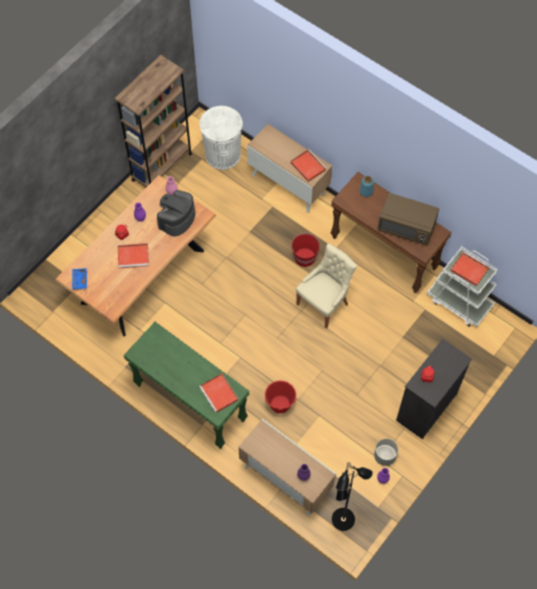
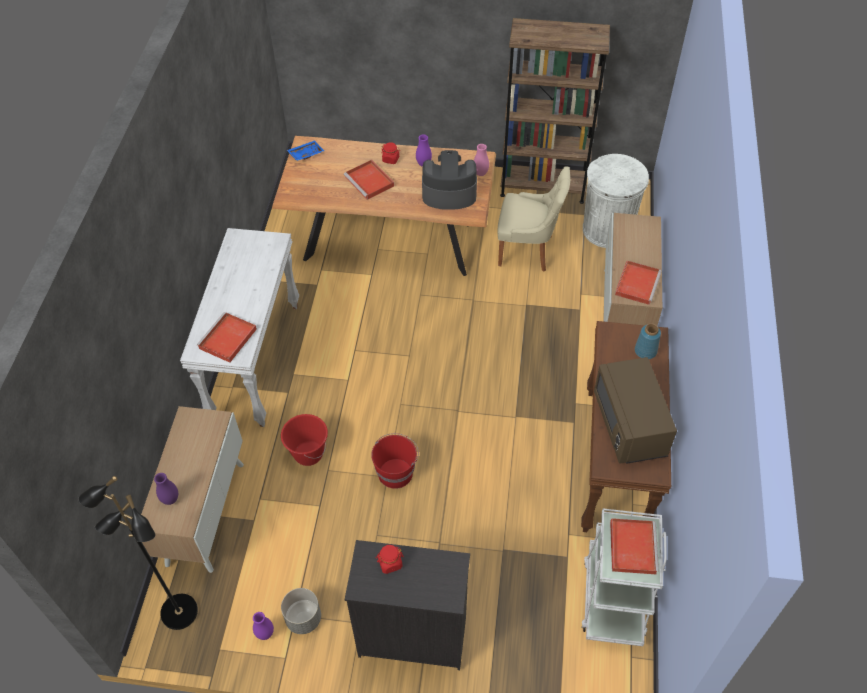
camera: 60 degrees right, 10 degrees down
(189, 403) = (255, 360): green console table -> white console table
(304, 257) = (536, 376): red bucket -> red bucket (396, 472)
(324, 303) = (486, 430): beige chair -> beige chair (528, 250)

